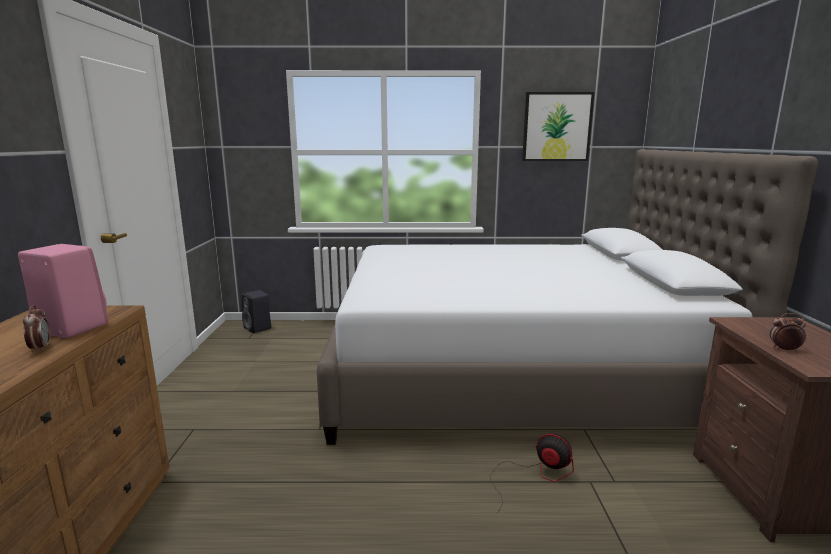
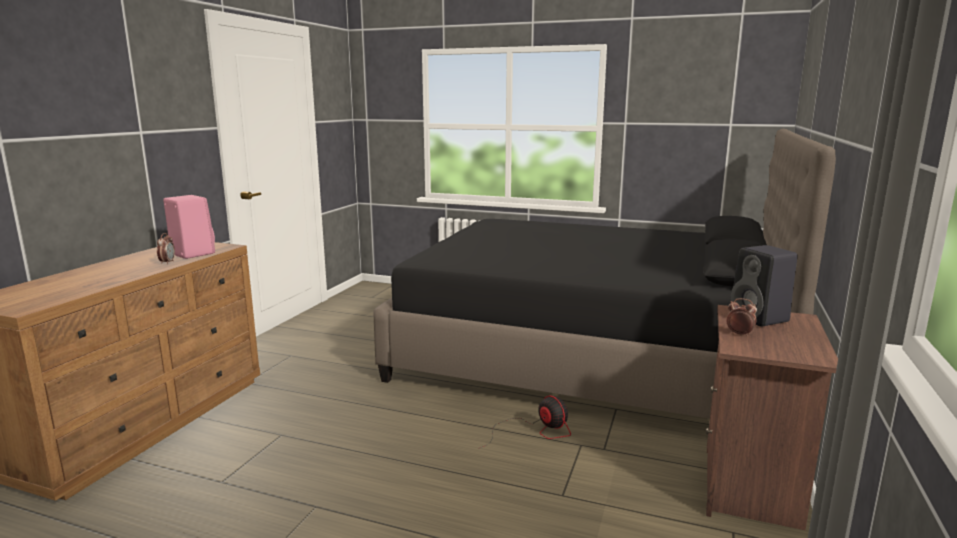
camera: 20 degrees right, 0 degrees up
(258, 328) = (385, 290): black speaker -> black speaker (760, 318)
(511, 372) = (589, 355): white bed -> black bed
(556, 127) = (689, 102): picture -> none

